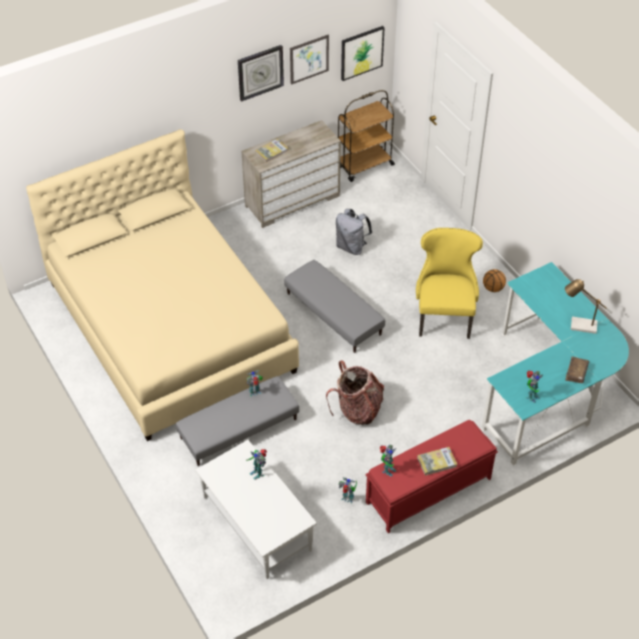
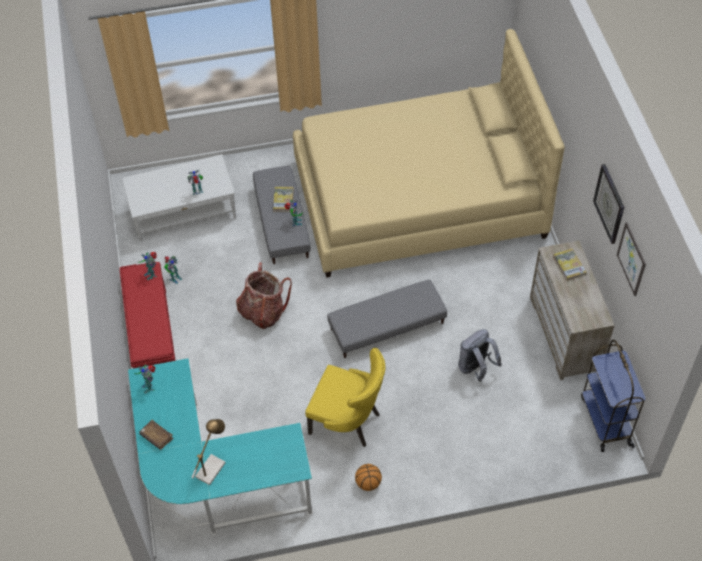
camera: 110 degrees right, 5 degrees up
(361, 52) = (654, 331): picture -> none
(364, 166) = (605, 420): brown cart -> blue cart
(437, 462) = (140, 311): book -> book (283, 200)

